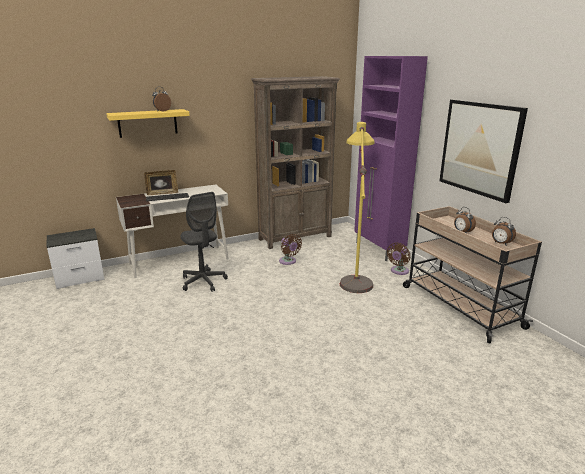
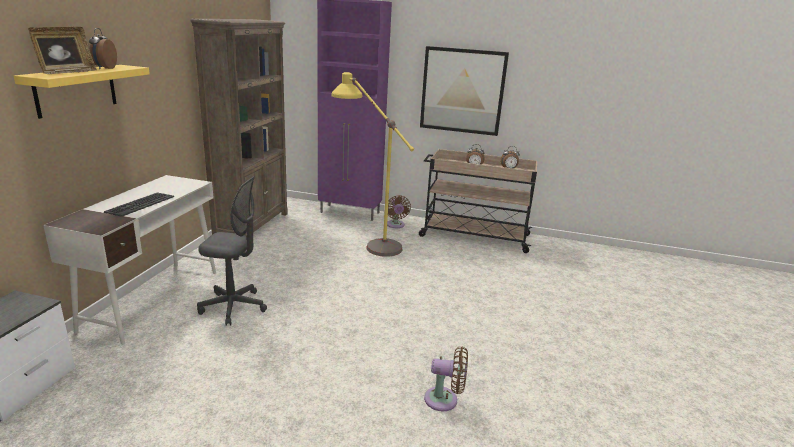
camera: 50 degrees left, 0 degrees up
(162, 193) = (116, 202): picture frame -> picture frame (66, 72)
(288, 261) = (289, 251): brown fan -> brown fan (444, 400)

